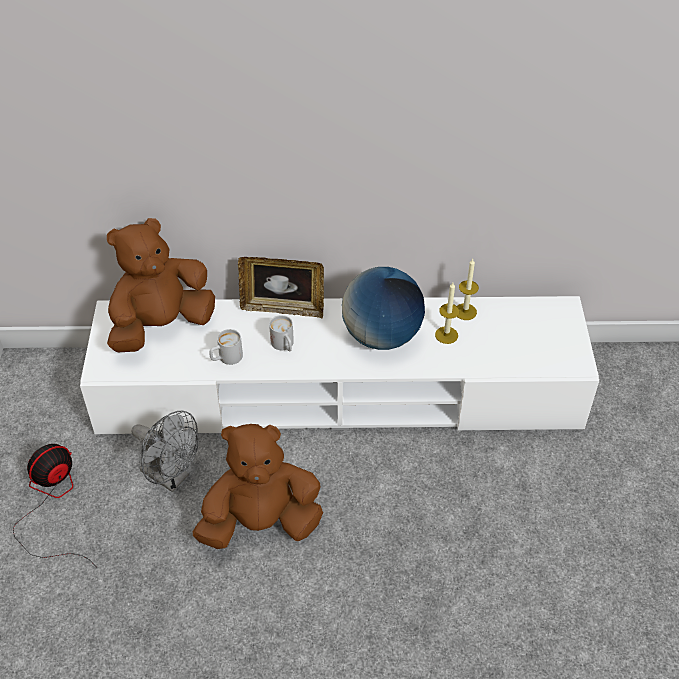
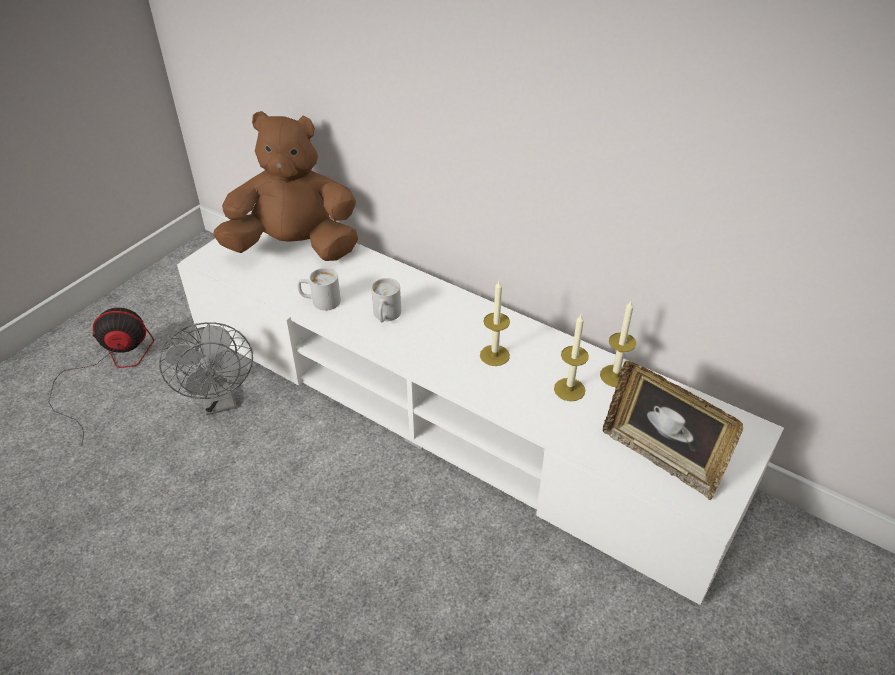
camera: 35 degrees right, 5 degrees down
(261, 522) = (252, 491): brown plush toy -> none
(283, 308) = (420, 282): picture frame -> picture frame (661, 457)
(381, 336) = (494, 355): globe -> candle

